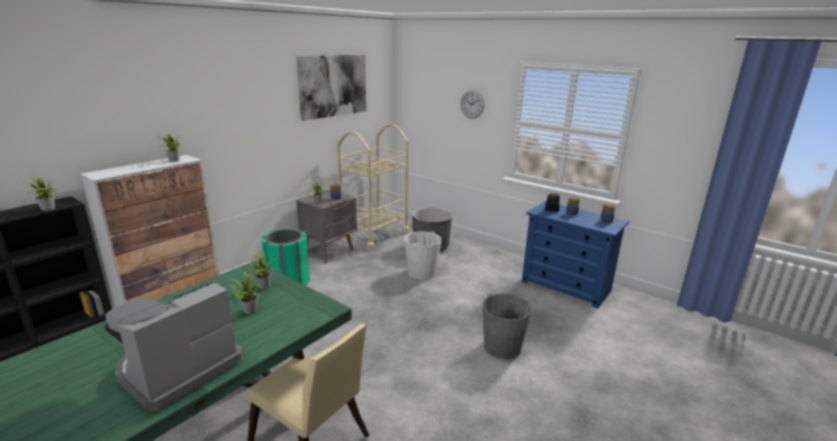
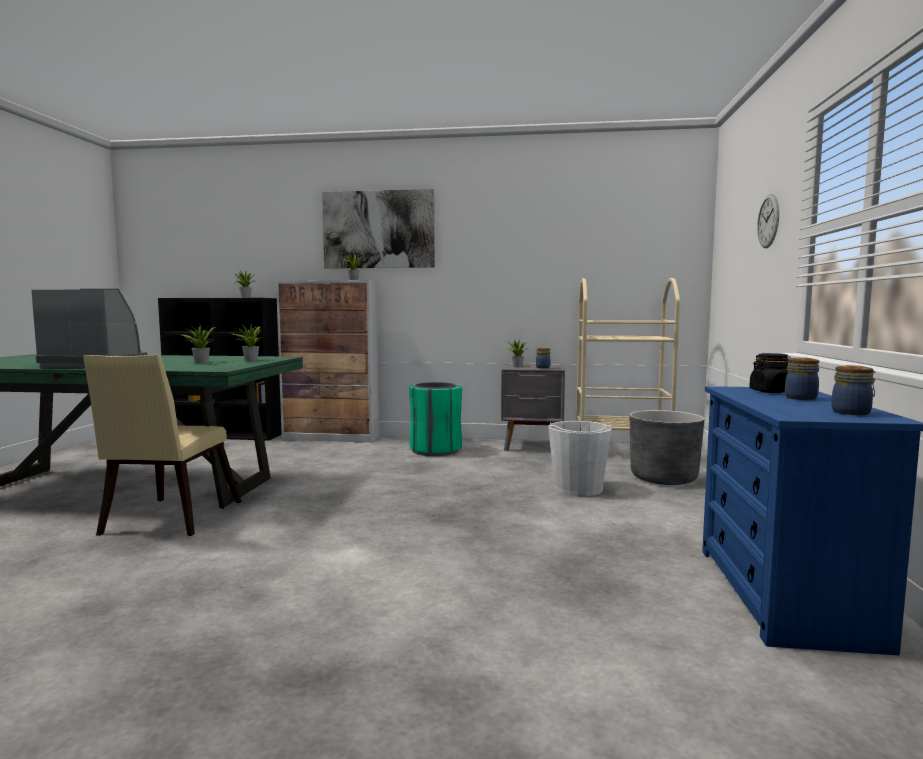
camera: 60 degrees right, 15 degrees down
(333, 86) = (584, 222): picture -> picture (378, 229)
(502, 347) = (457, 573): grey bucket -> none

